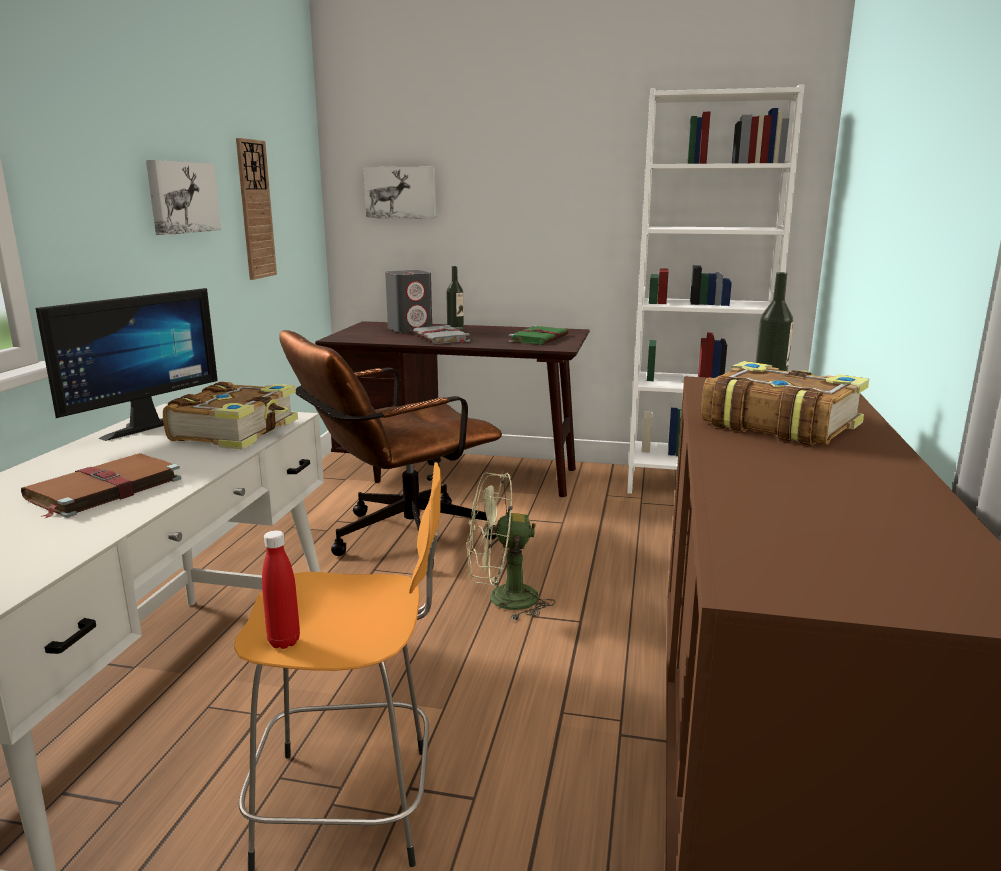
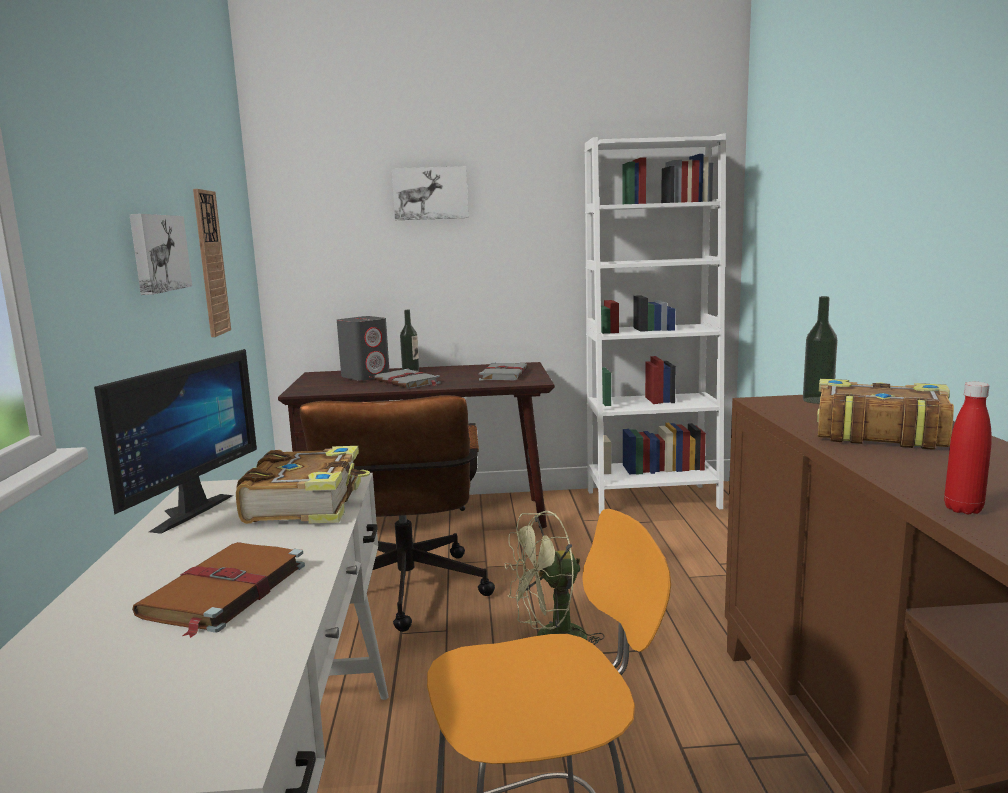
camera: 15 degrees left, 5 degrees down
(284, 641) = (509, 731): red bottle -> red bottle (963, 509)
(397, 539) = (406, 596): brown office chair -> brown office chair turned 45 degrees counterclockwise
(401, 192) = (341, 240): picture -> picture (430, 193)
(539, 338) = (504, 374): green book -> grey book

